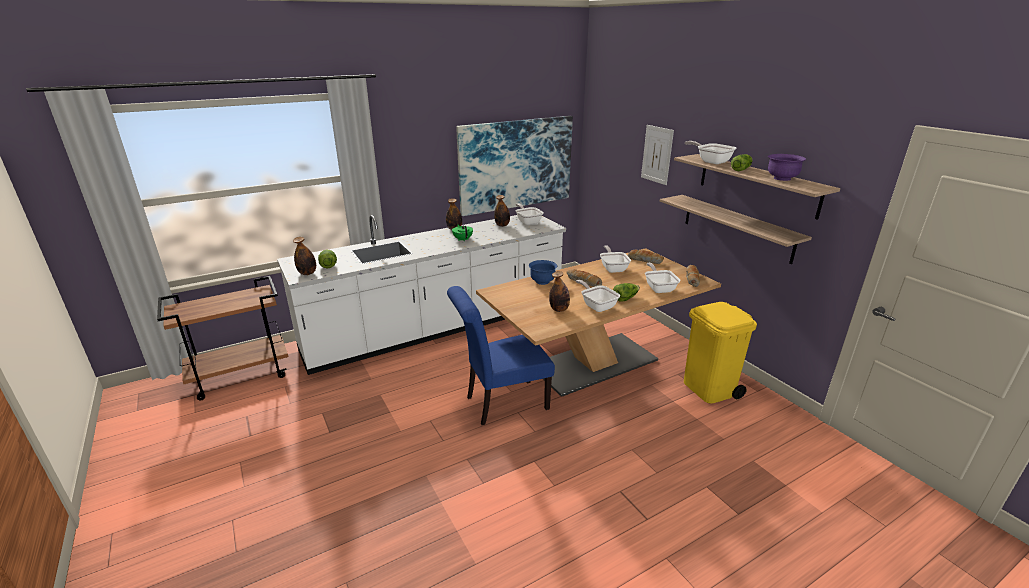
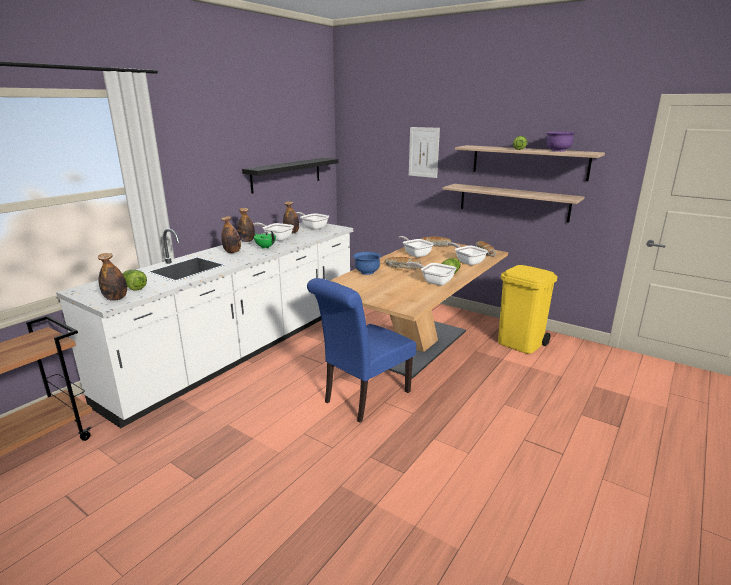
camera: 25 degrees left, 5 degrees down
(516, 164) = (286, 174): picture -> black shelf
(559, 309) = (406, 290): bottle -> bottle (232, 252)
(711, 161) = (487, 147): frying pan -> frying pan (276, 238)

